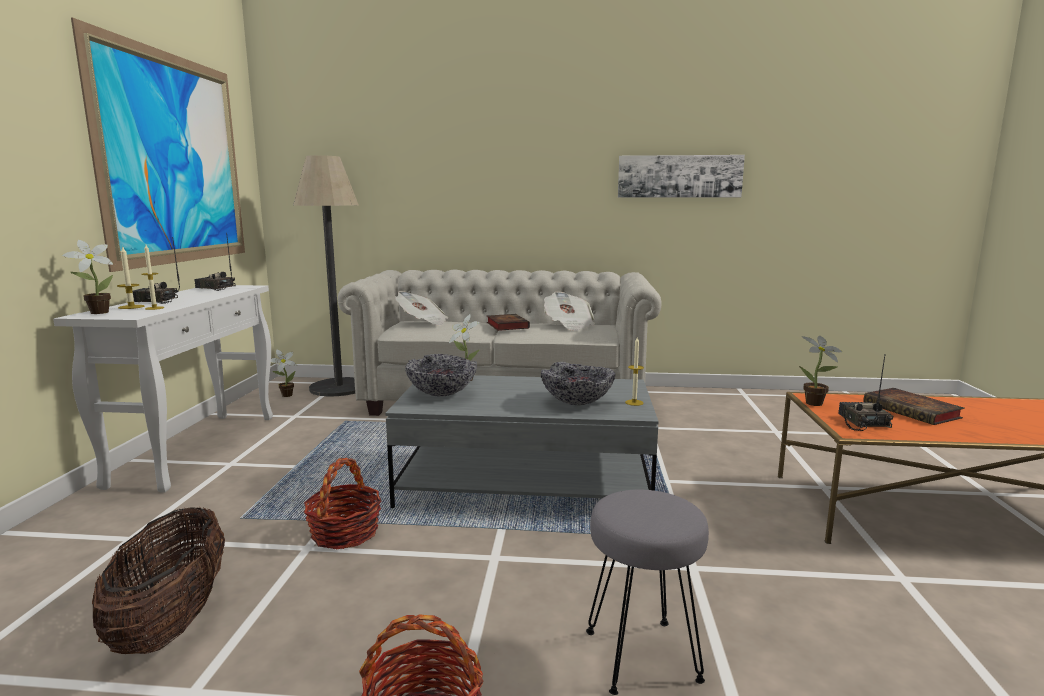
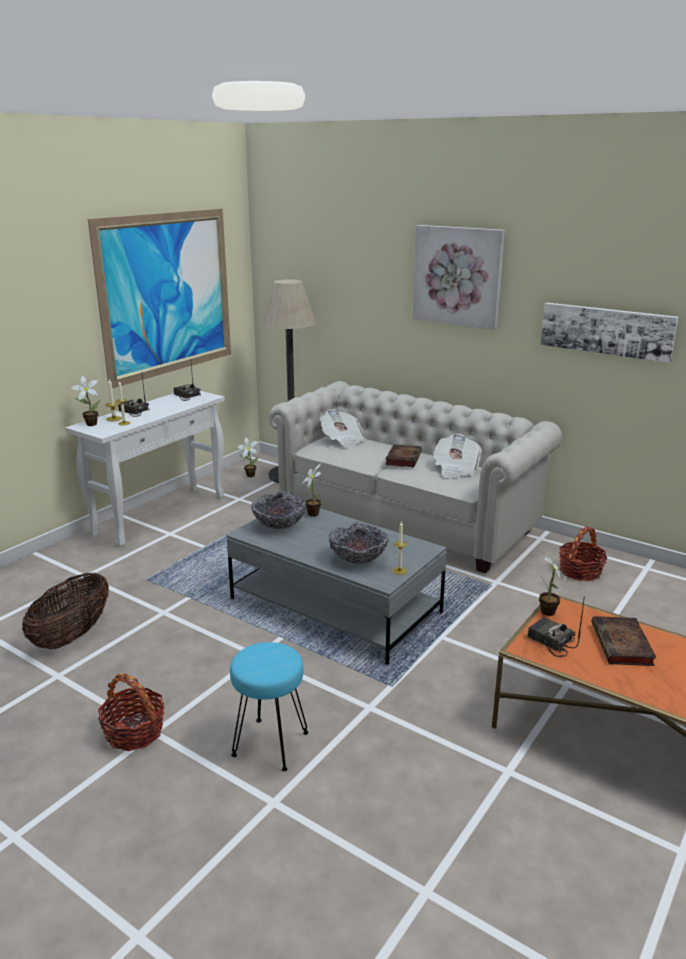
camera: 30 degrees right, 10 degrees up
(345, 533) = (191, 608): basket -> basket (580, 571)
(522, 139) = (458, 276): none -> picture
(641, 657) = (270, 745): grey stool -> turquoise stool
(861, 422) = (550, 642): radio -> radio turned 75 degrees counterclockwise

